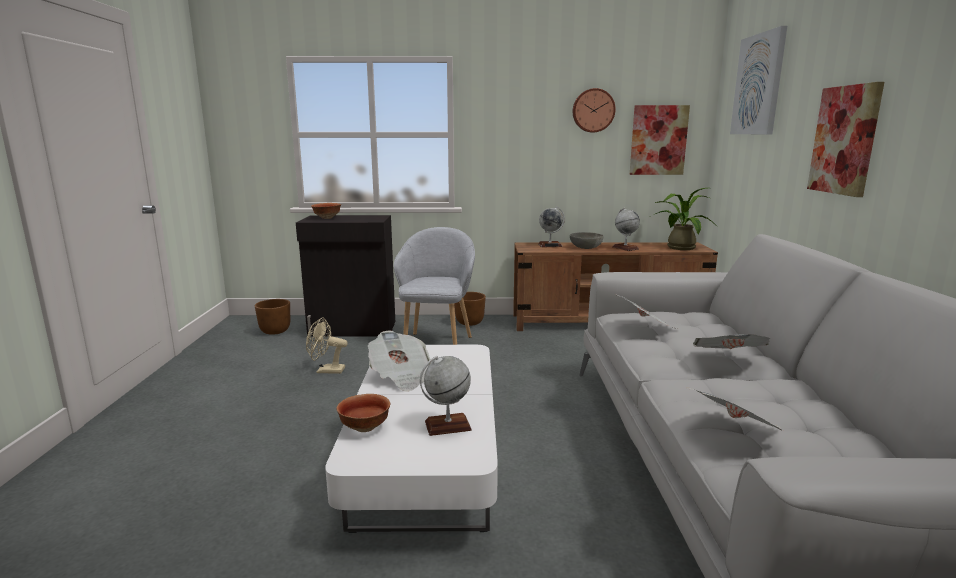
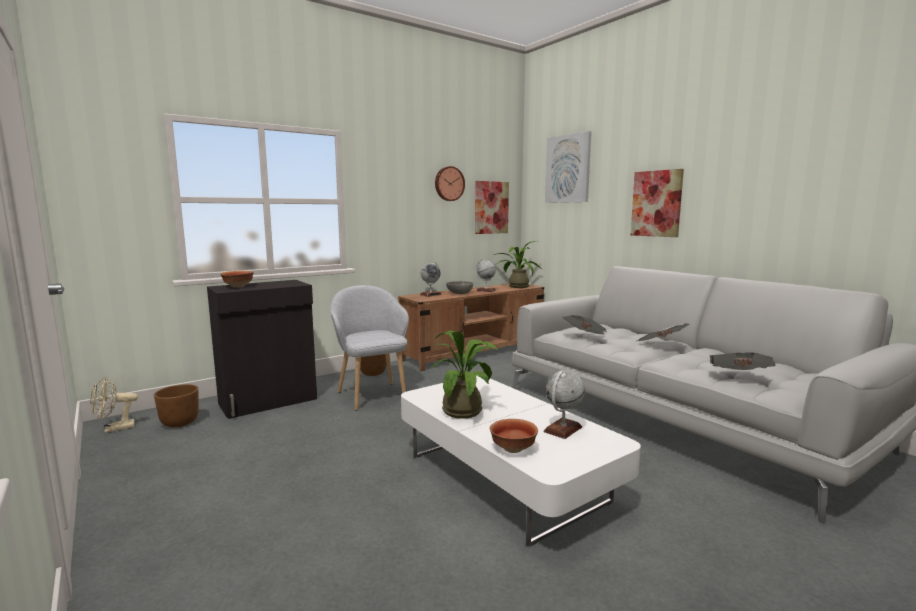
camera: 35 degrees left, 5 degrees down
(326, 371) = (303, 441): beige fan -> beige fan (114, 429)
(401, 377) = (465, 410): newspaper -> potted plant

